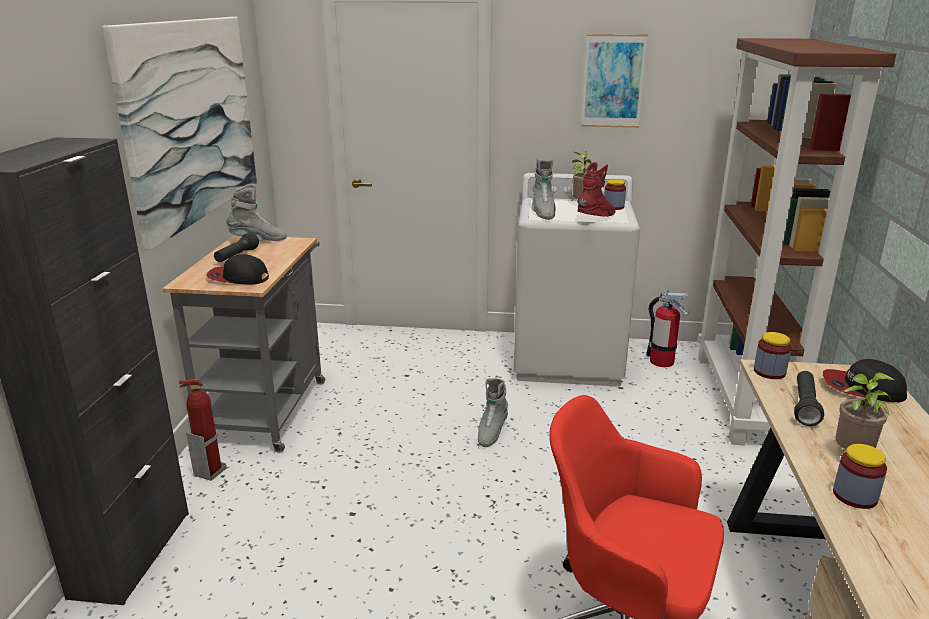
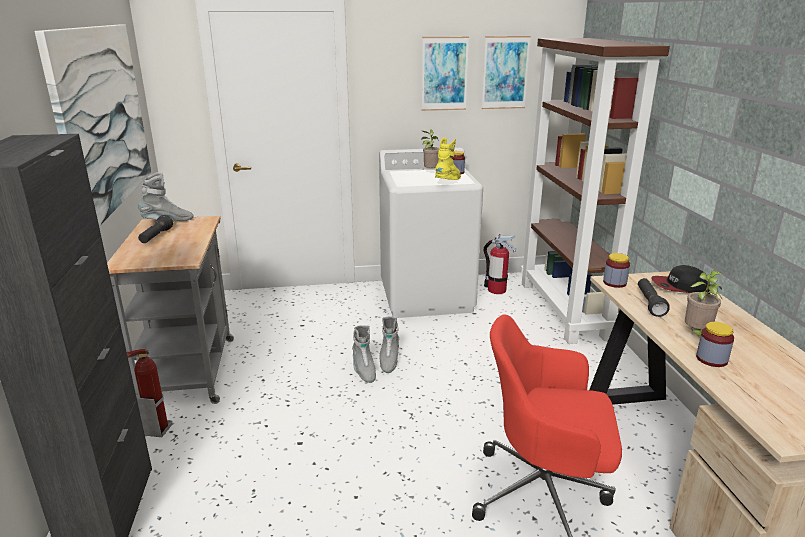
camera: 15 degrees left, 0 degrees up
(238, 278) = (168, 255): cap -> none
(542, 212) = (404, 180): grey boot -> grey boot (363, 370)
(597, 218) = (449, 182): red boot -> yellow boot
(695, 82) = (505, 73): none -> picture

